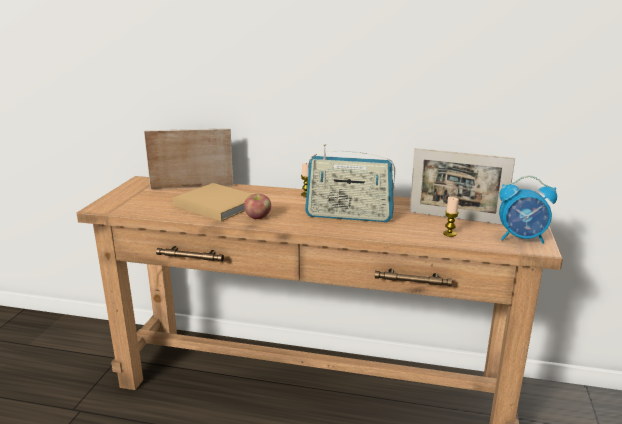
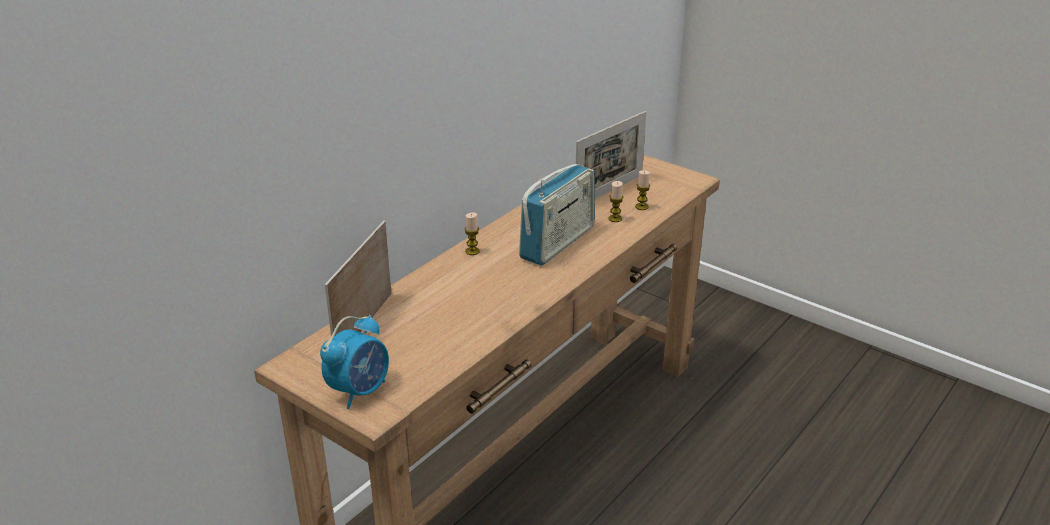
camera: 65 degrees left, 10 degrees up
(215, 204) = (446, 319): beige book -> none
(258, 217) = (517, 298): apple -> none
(414, 227) = (615, 218): none -> candle
(522, 238) = (674, 179): alarm clock -> alarm clock (359, 390)

